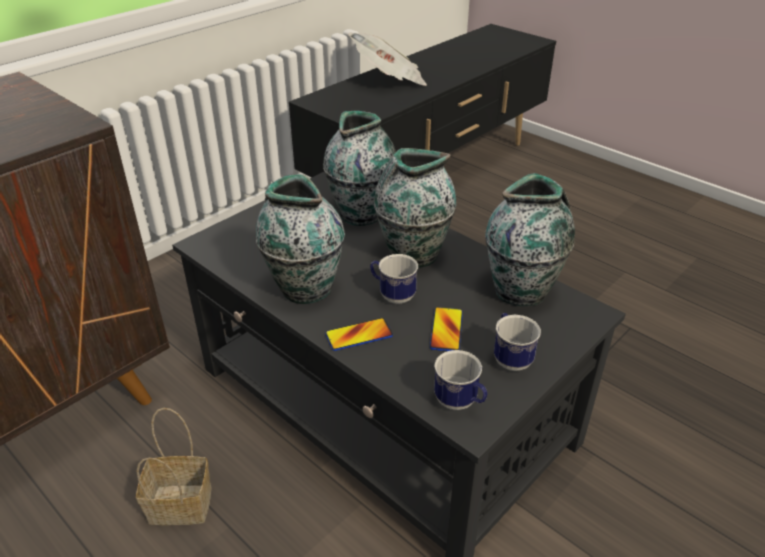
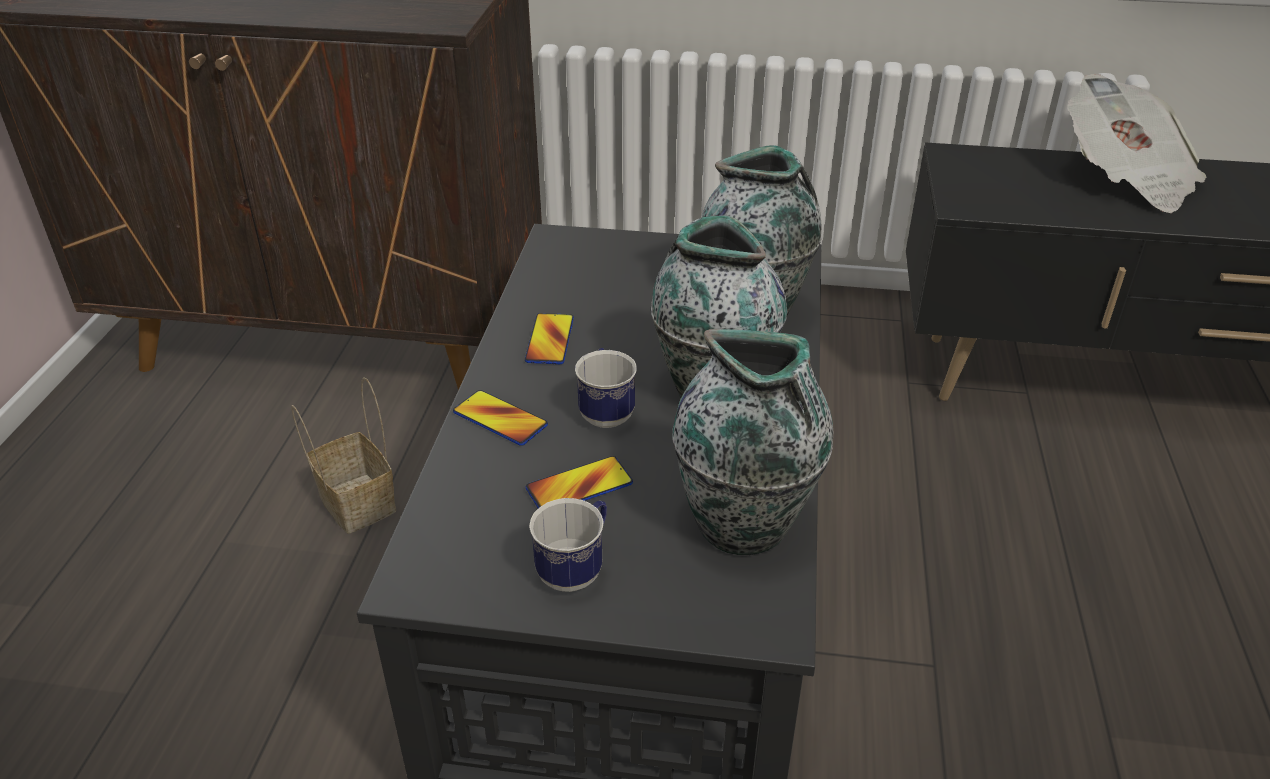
camera: 55 degrees right, 0 degrees up
(304, 287) = (550, 340): vase -> phone
(460, 403) = (443, 557): mug -> none

